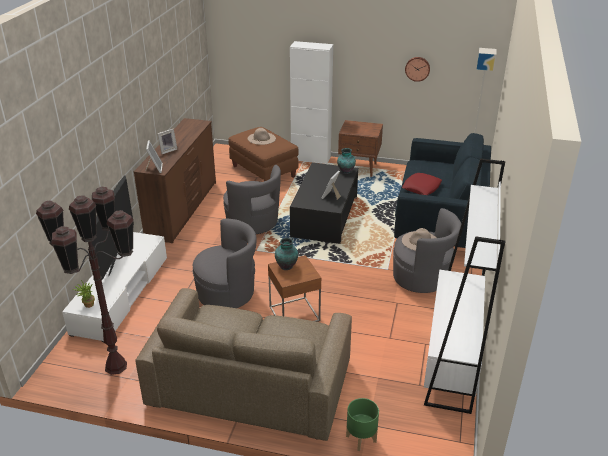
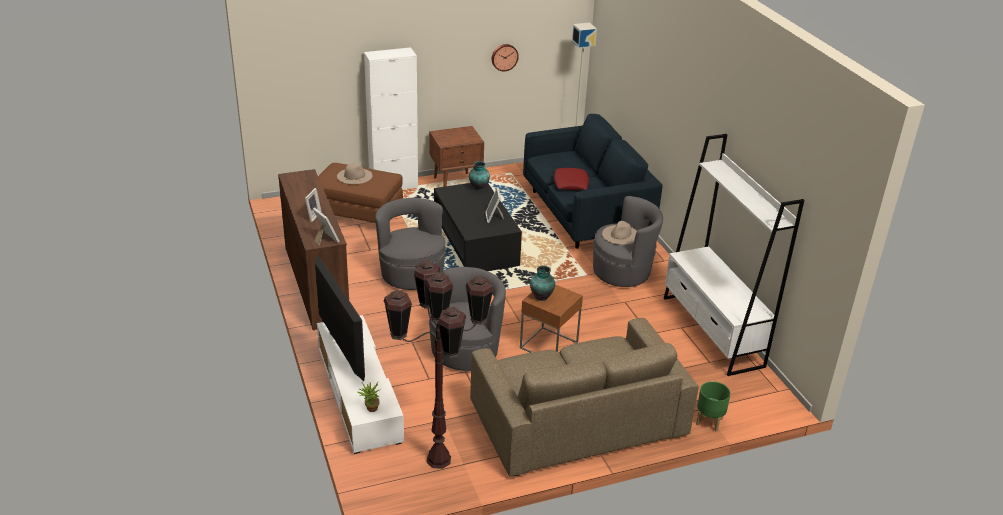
camera: 35 degrees left, 0 degrees up
(253, 223) = (411, 274): grey armchair -> grey armchair turned 135 degrees counterclockwise

